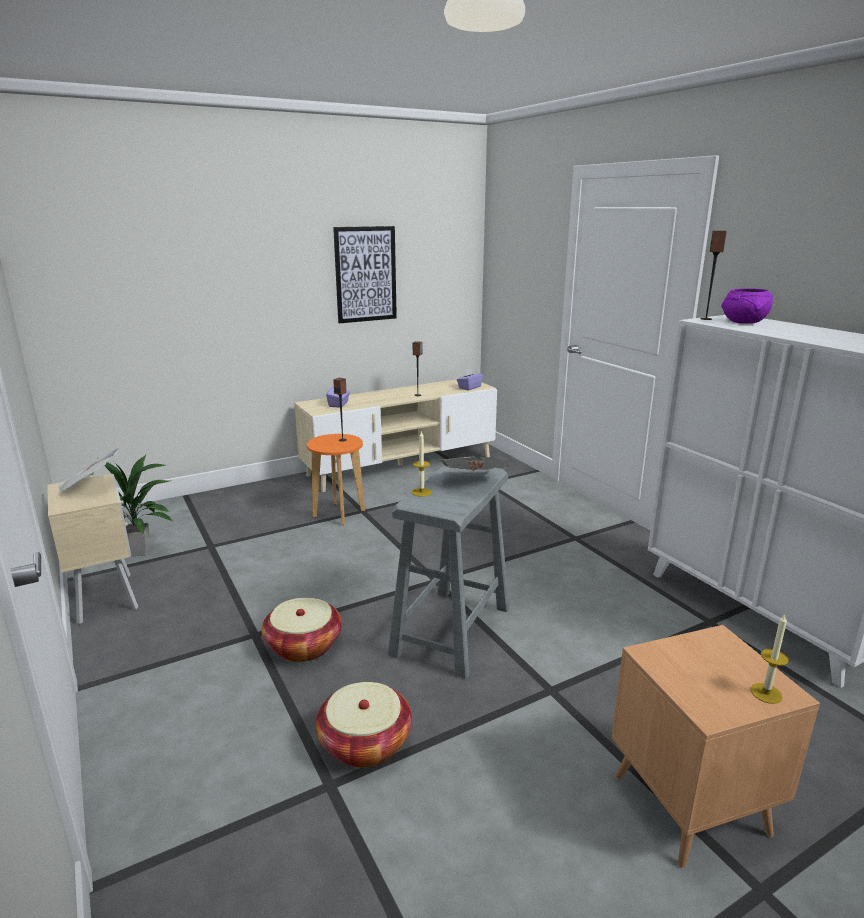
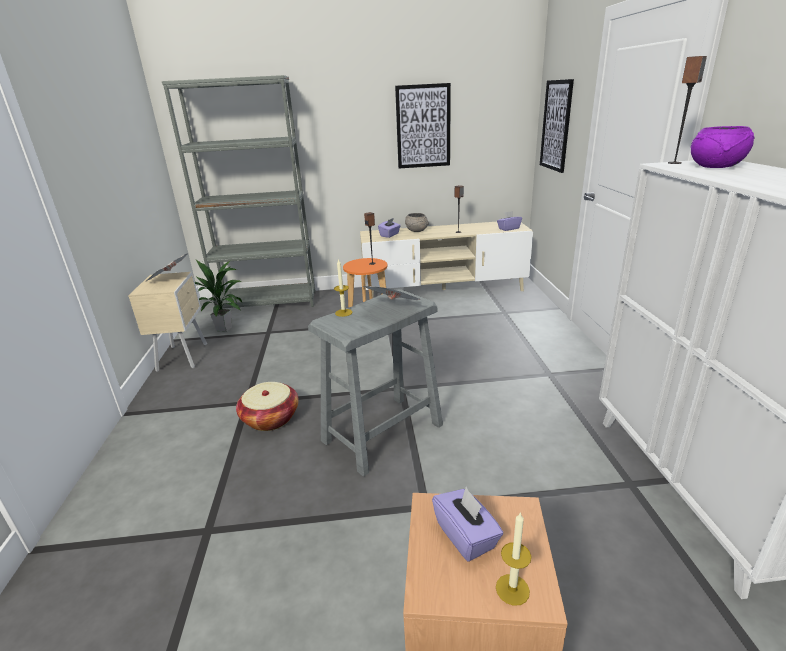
camera: 25 degrees right, 5 degrees up
(178, 509) = (268, 302): none -> grey bookcase
(364, 743) = (254, 506): basket -> none
(366, 397) = (416, 231): none -> grey bowl
(513, 275) = (556, 125): none -> picture
(698, 667) = (466, 536): none -> purple tissue box

